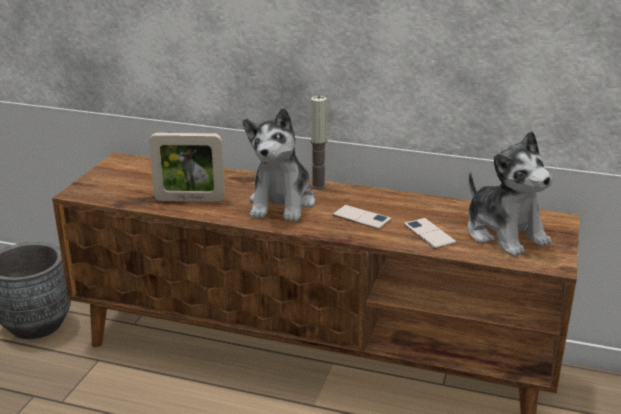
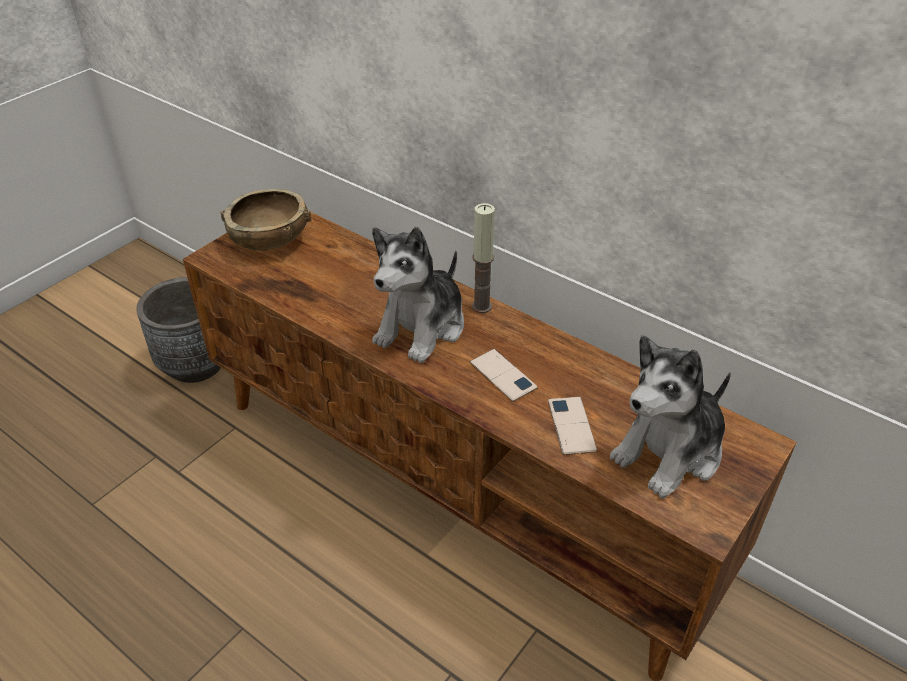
camera: 20 degrees right, 15 degrees up
(121, 176) = (270, 240): none -> brown bowl
(189, 199) = (322, 295): picture frame -> none
(504, 234) = (670, 452): plush toy -> plush toy turned 60 degrees clockwise

